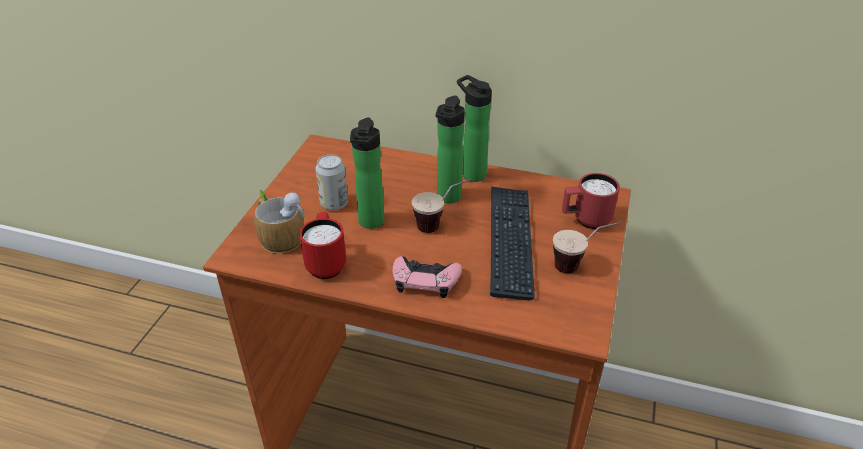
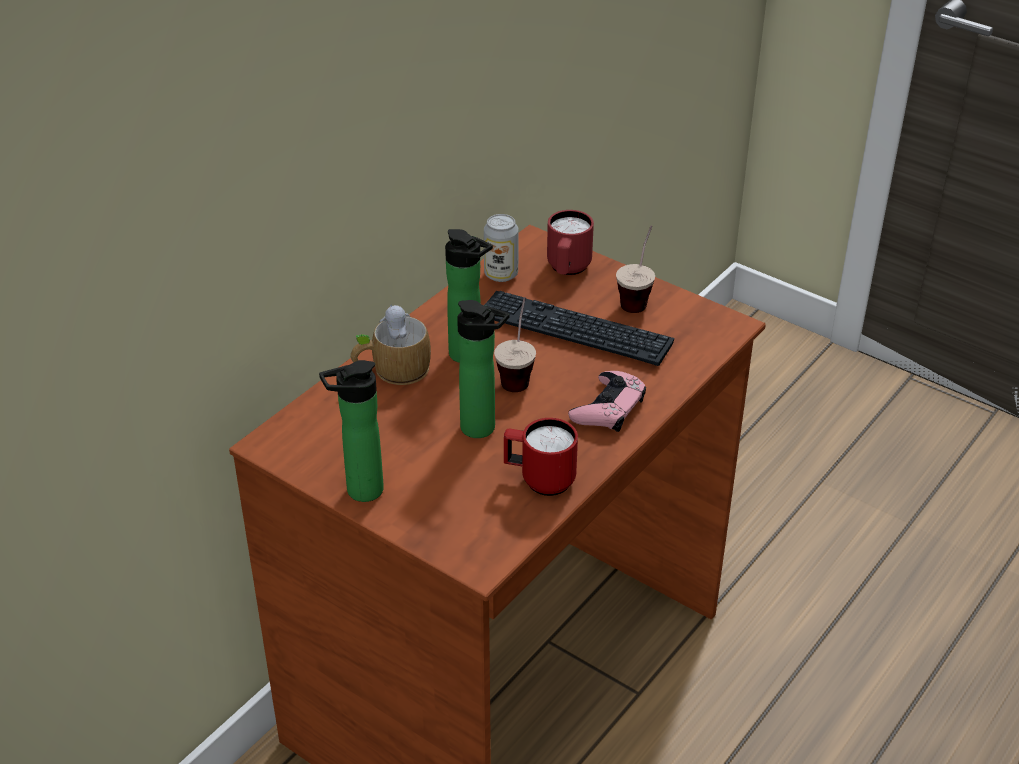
camera: 70 degrees left, 0 degrees up
(279, 234) = (460, 513): mug -> mug (391, 370)
(334, 204) = (422, 453): can -> can (501, 274)
(471, 173) = (429, 324): bottle -> bottle (359, 491)

